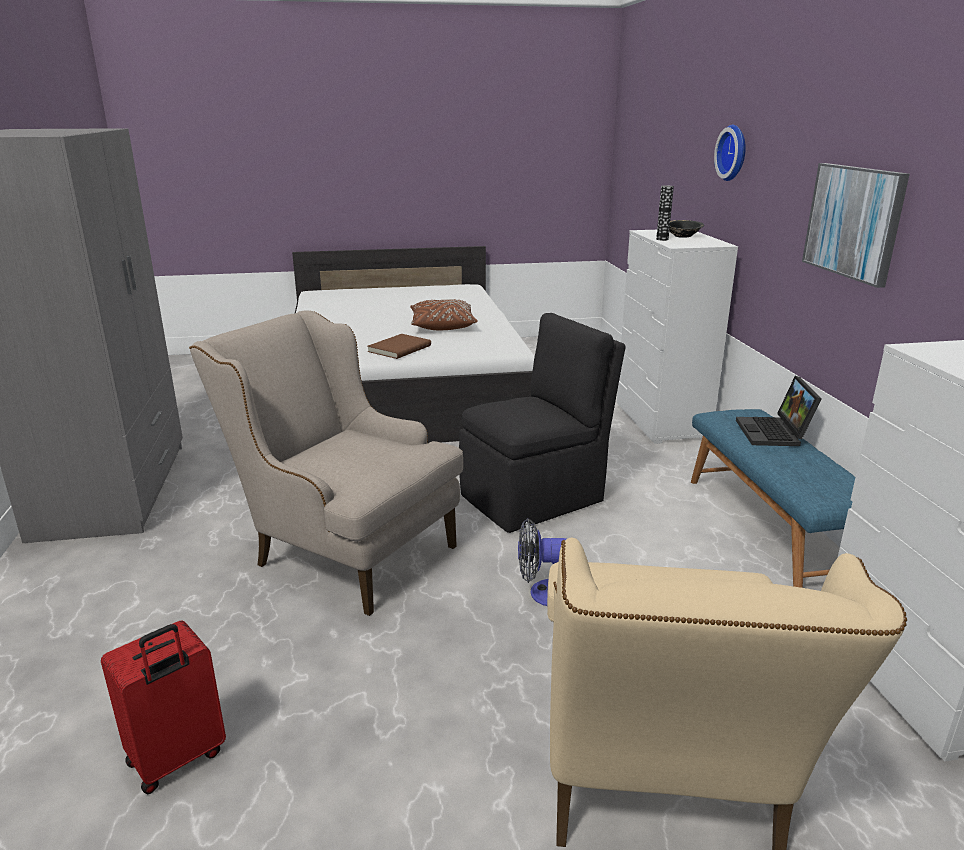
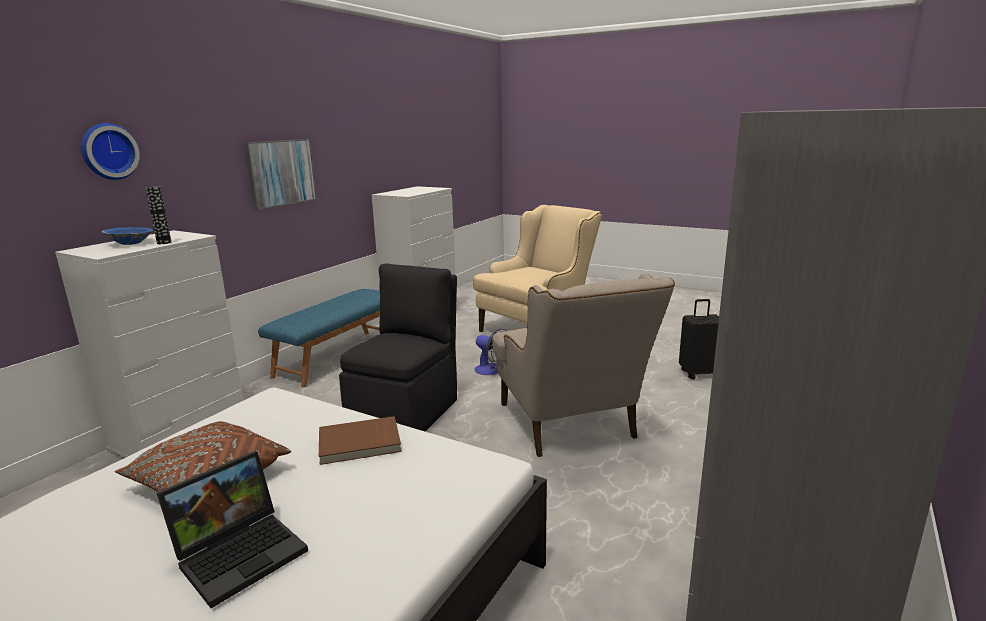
camera: 140 degrees left, 5 degrees down
(177, 759) = (700, 374): red suitcase -> black suitcase
(535, 497) = (406, 413): black chair -> black chair turned 105 degrees clockwise
(682, 236) = (130, 243): black bowl -> blue bowl
(775, 433) = (312, 310): laptop -> laptop (242, 552)

